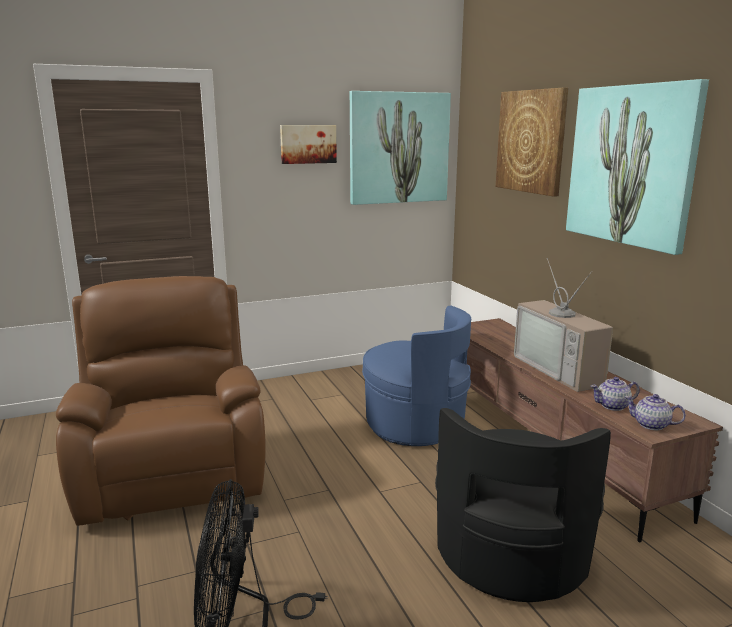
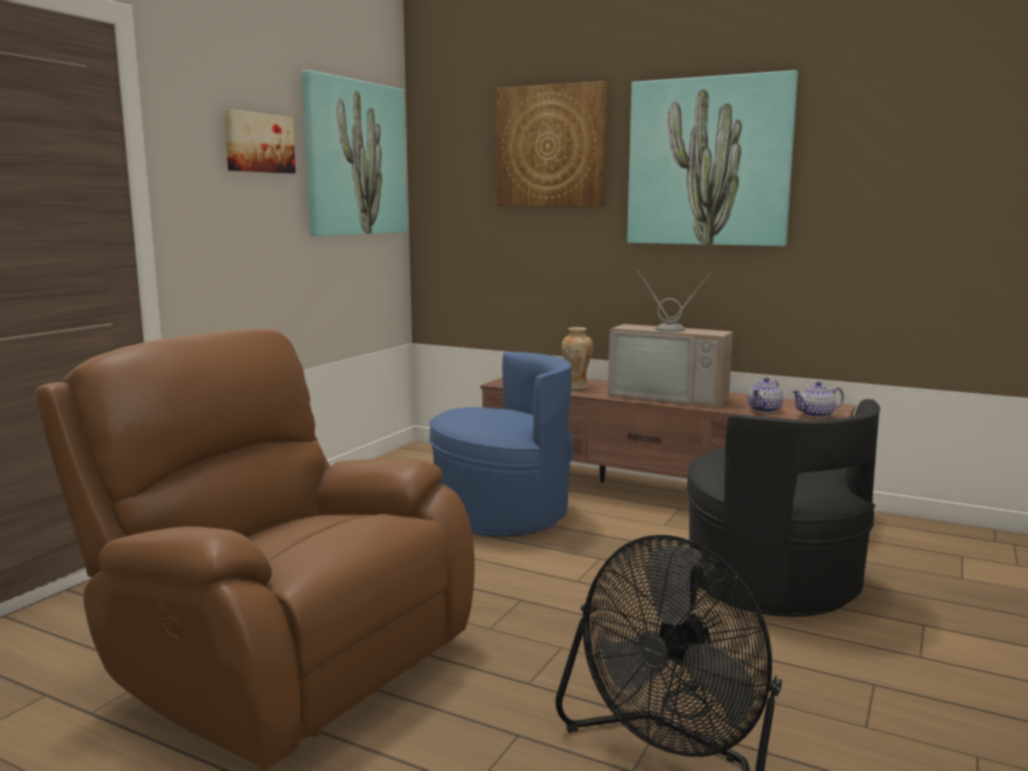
camera: 40 degrees left, 5 degrees down
(508, 343) = (576, 387): none -> vase

